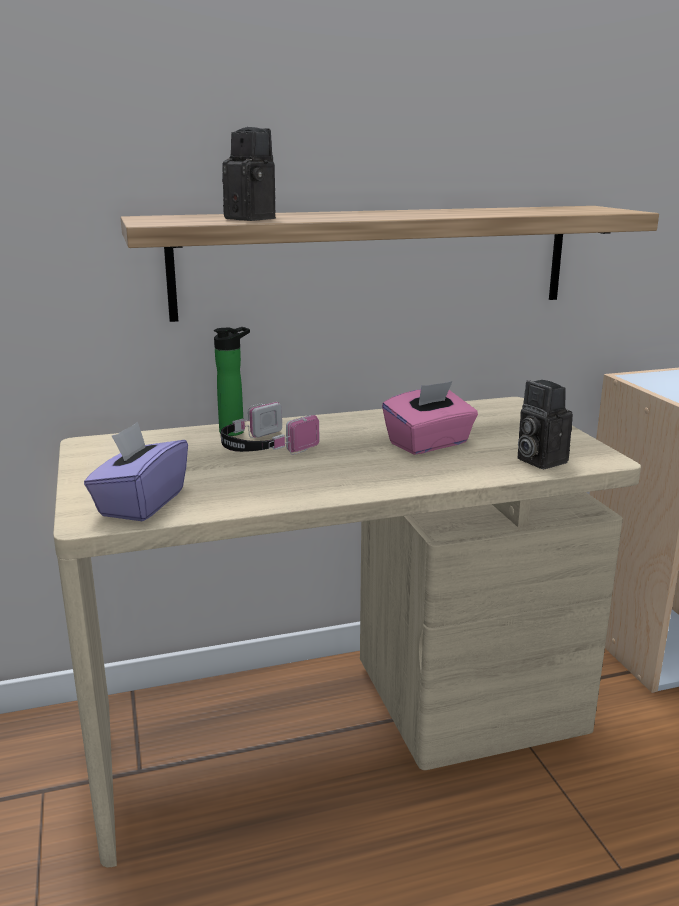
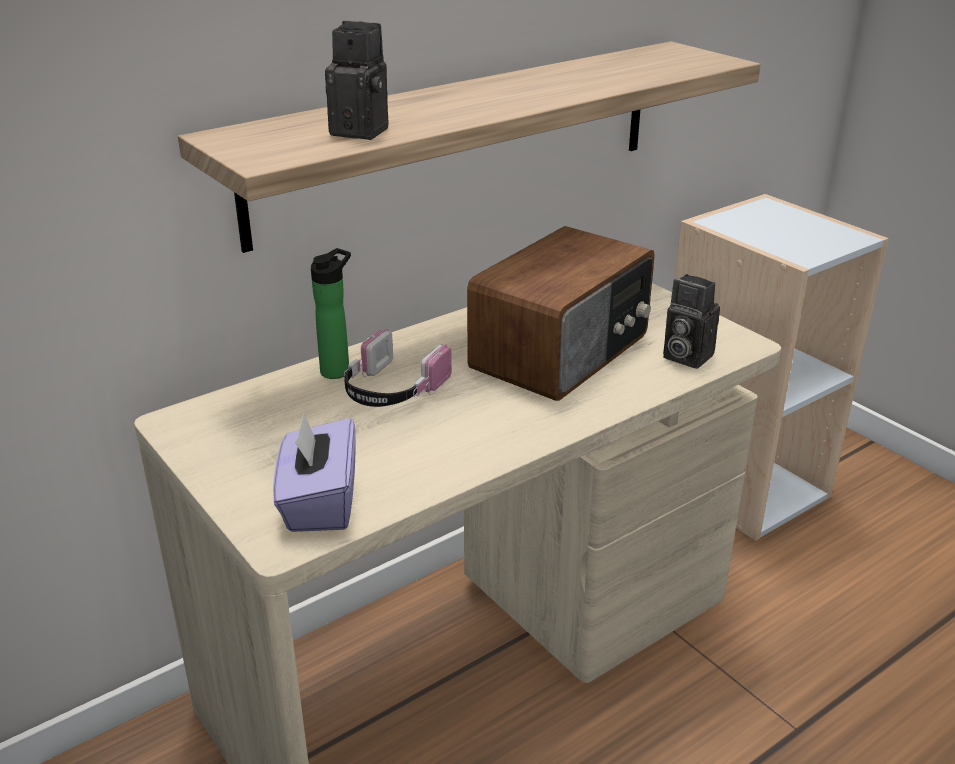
camera: 20 degrees left, 10 degrees up
(429, 444) = (563, 352): pink tissue box -> radio

